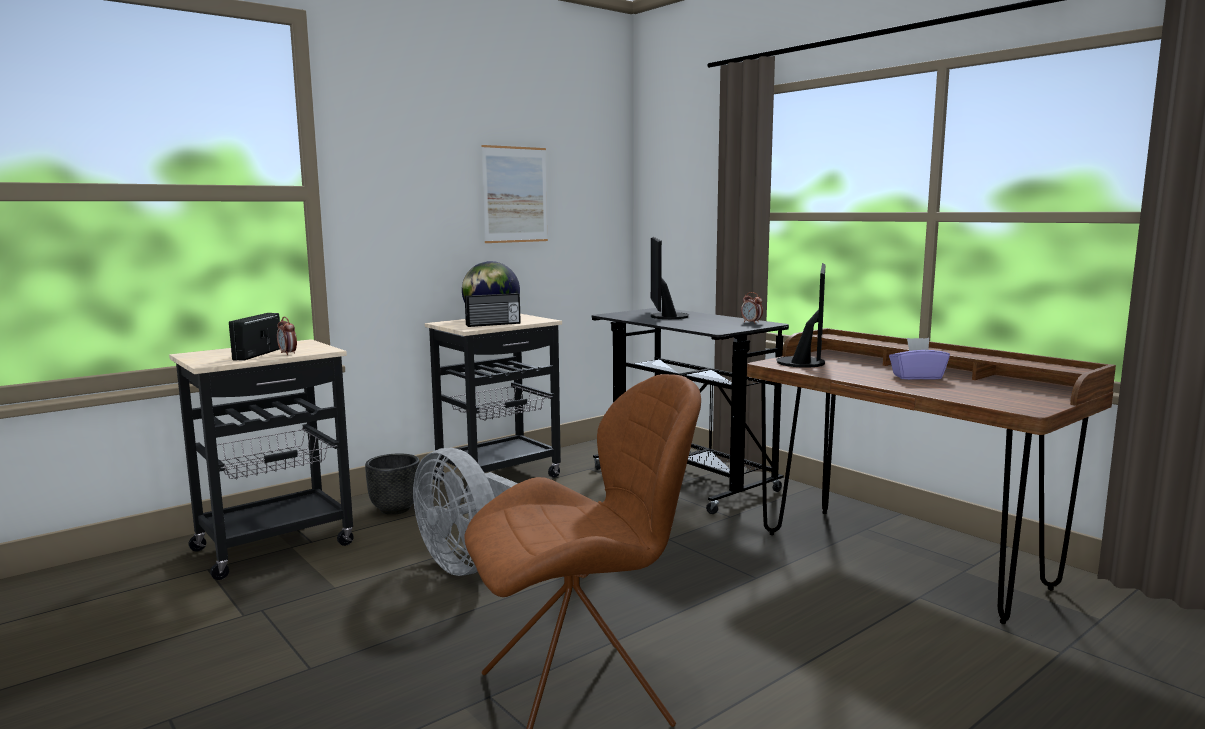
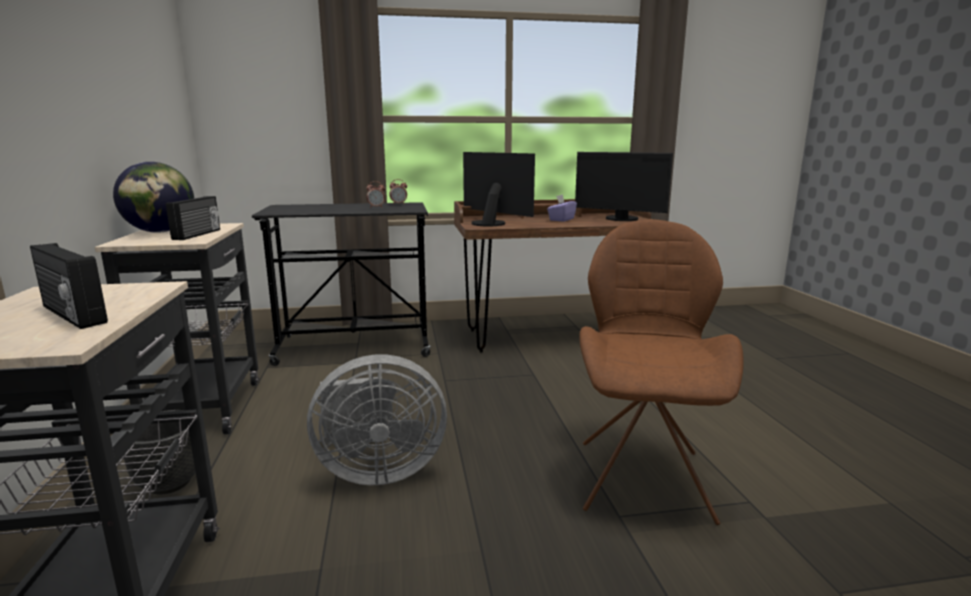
camera: 60 degrees left, 5 degrees up
(288, 353) = (126, 301): alarm clock -> alarm clock (376, 207)
(515, 194) = (124, 82): picture -> none
(664, 316) = (321, 208): monitor -> monitor (620, 219)

